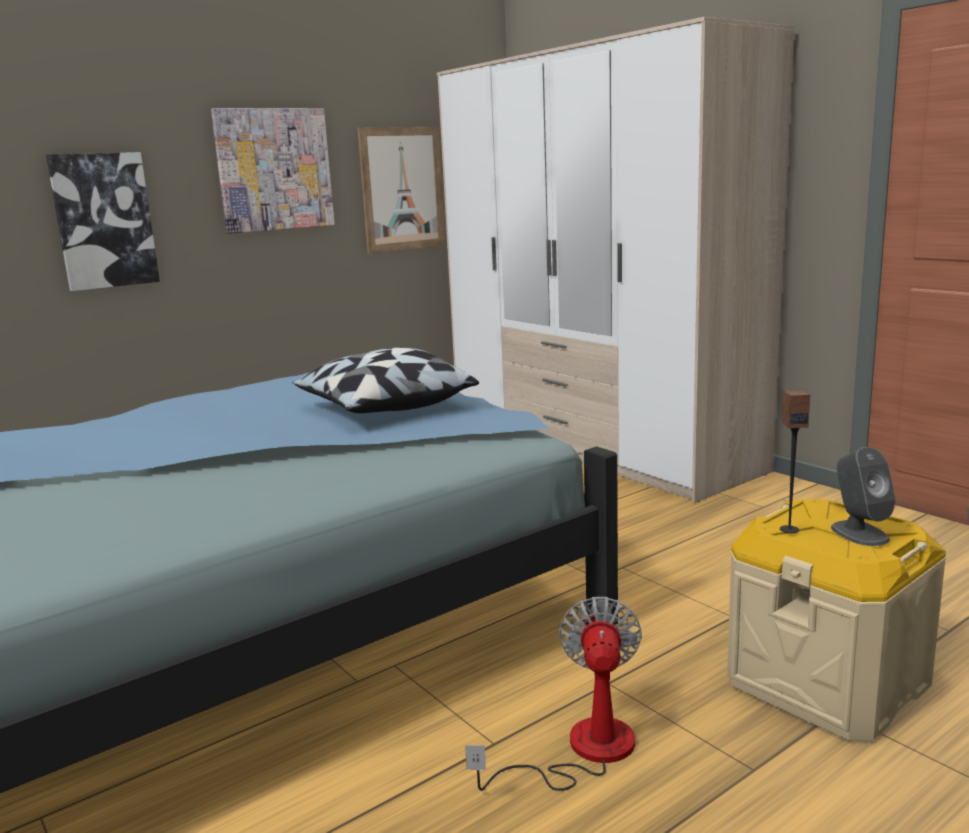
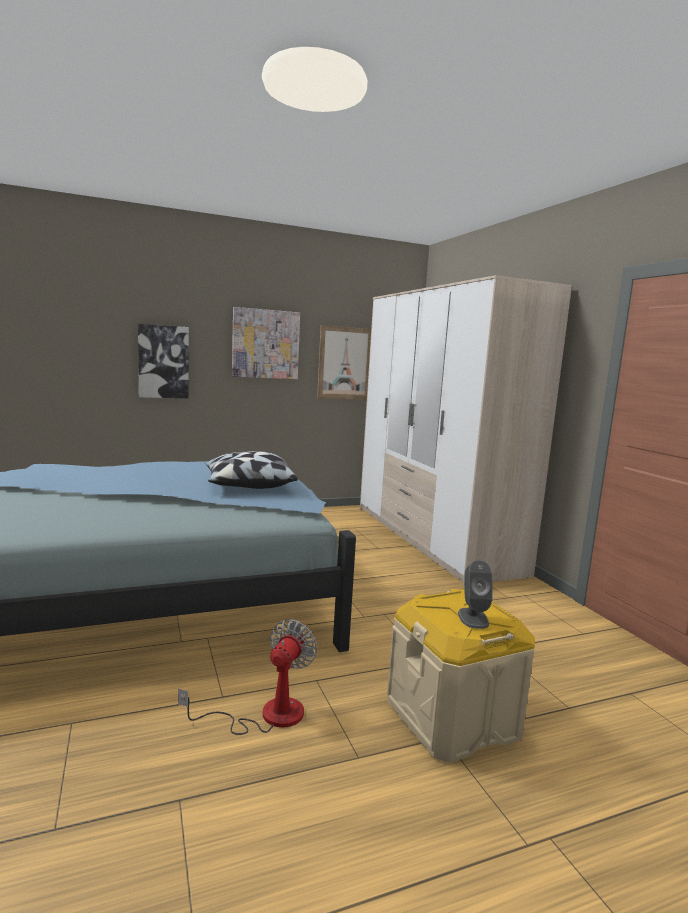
camera: 15 degrees right, 5 degrees down
(789, 529) = (431, 605): speaker -> none

